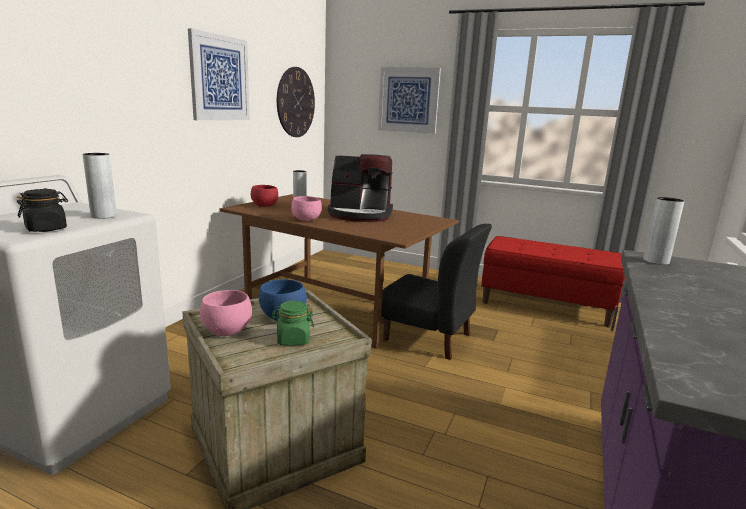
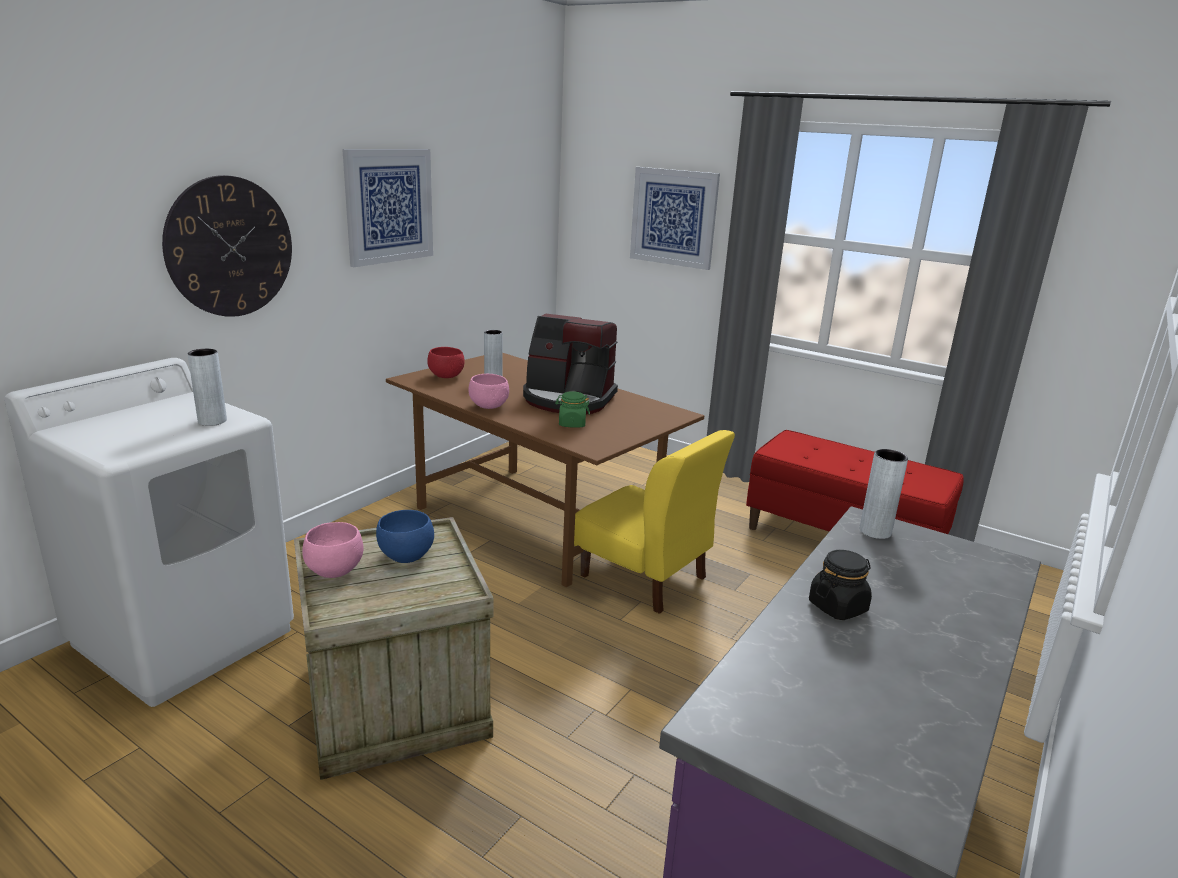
camera: 10 degrees right, 5 degrees up
(46, 229) = (145, 442): black jar -> black jar (838, 607)
(293, 340) = (404, 590): green jar -> green jar (572, 424)
(295, 102) = (509, 219): wall clock -> wall clock (230, 247)
(428, 337) = (644, 577): black chair -> yellow chair

